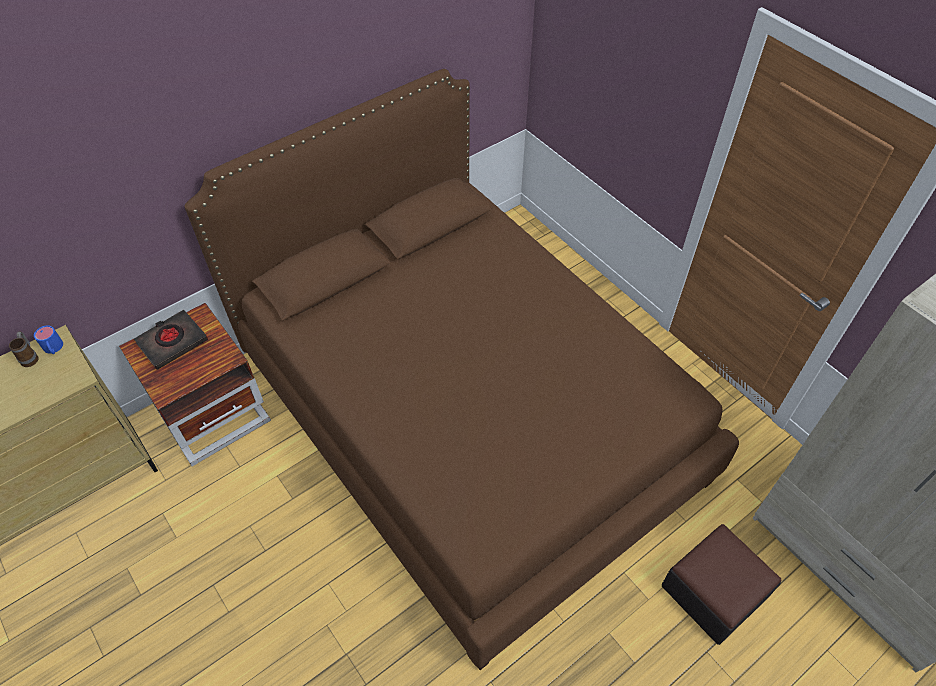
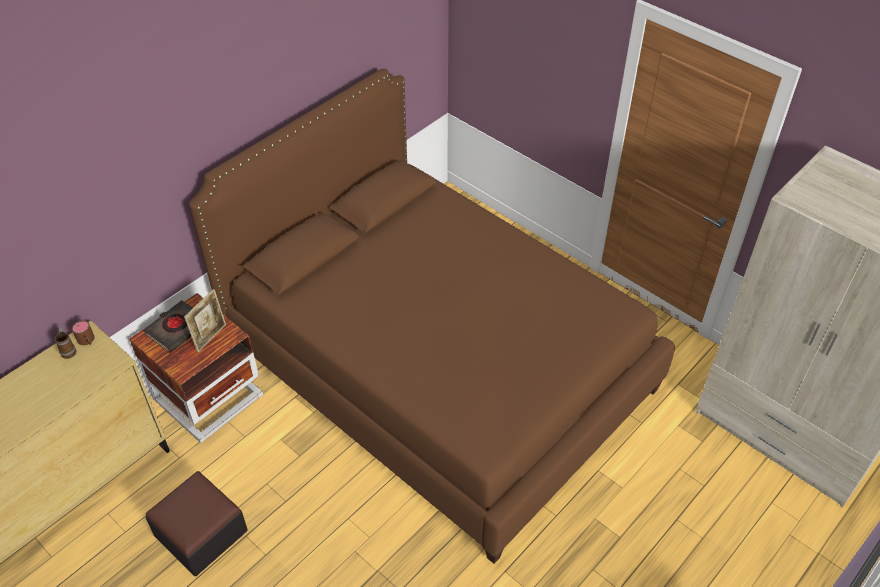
camera: 10 degrees left, 5 degrees down
(54, 349) = (87, 341): blue mug -> brown mug
(205, 357) = (210, 337): none -> picture frame
(713, 591) = (674, 473): ottoman -> ottoman (201, 533)

